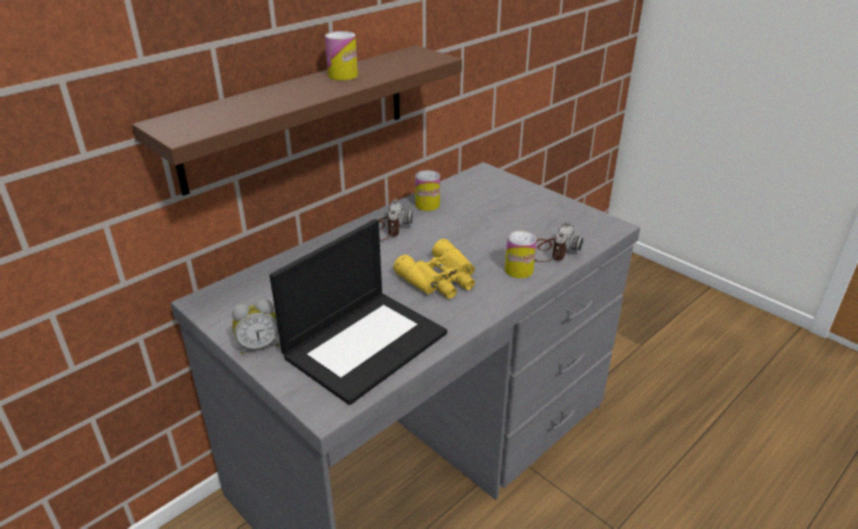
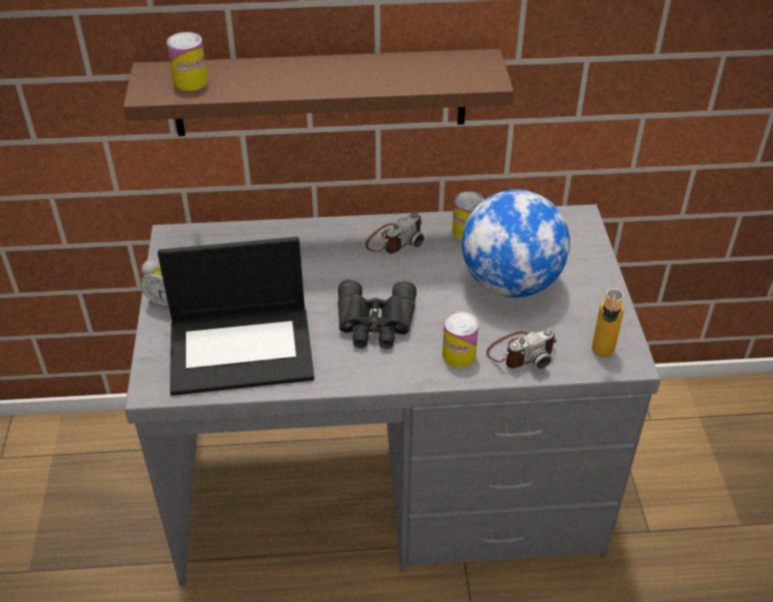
camera: 40 degrees right, 10 degrees up
(343, 75) = (363, 69): can -> can (190, 81)
(441, 279) = (375, 323): yellow binoculars -> black binoculars
(493, 219) = (511, 283): none -> globe
(596, 231) = (601, 356): none -> bottle

